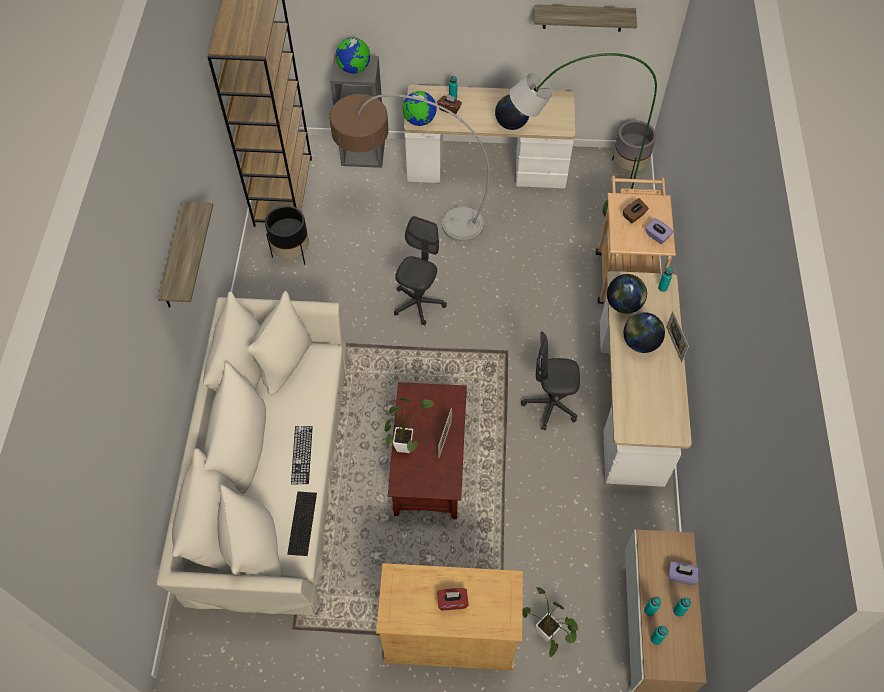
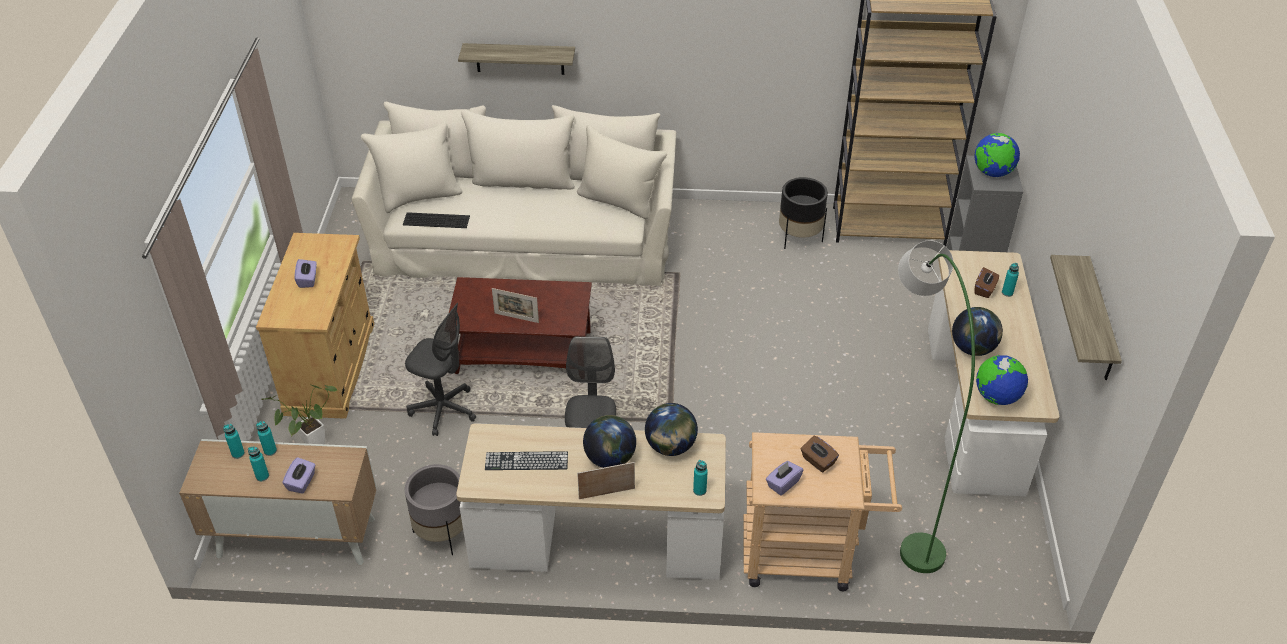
camera: 90 degrees right, 15 degrees down
(174, 258) = (643, 26): shelf -> shelf (519, 58)
(301, 454) = (509, 216): keyboard -> keyboard (526, 461)
(404, 443) = (515, 288): potted plant -> none
(406, 215) = (872, 330): floor lamp -> none
(418, 303) = (737, 342): grey office chair -> grey office chair (443, 410)
(419, 121) = (956, 263): globe -> globe (996, 397)
(452, 601) = (308, 280): red tissue box -> purple tissue box
(629, 168) = (1014, 577): grey planter -> grey planter (442, 533)

